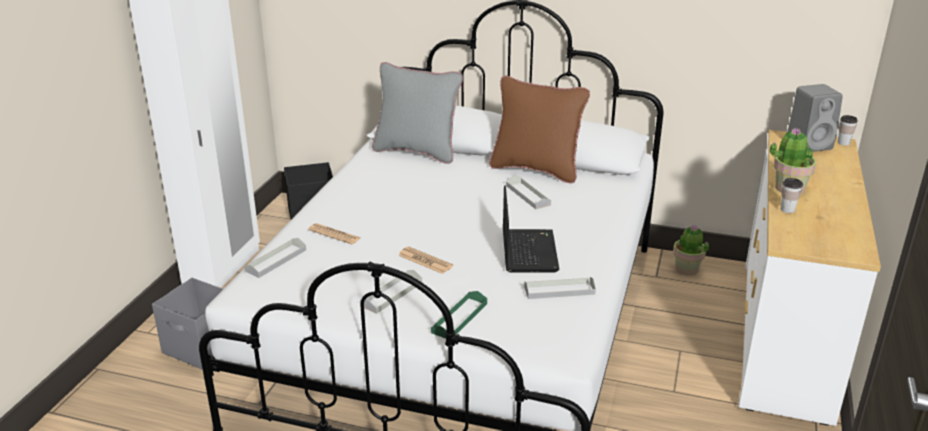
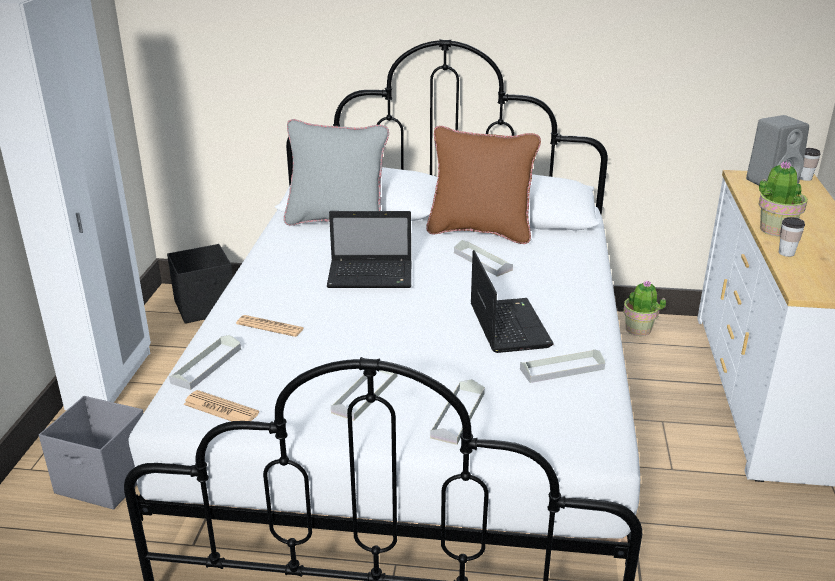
camera: 10 degrees left, 0 degrees up
(425, 261) = (391, 348): newspaper -> newspaper (221, 409)
(430, 200) = (372, 276): none -> laptop
(459, 318) = (458, 415): green tray -> grey tray

